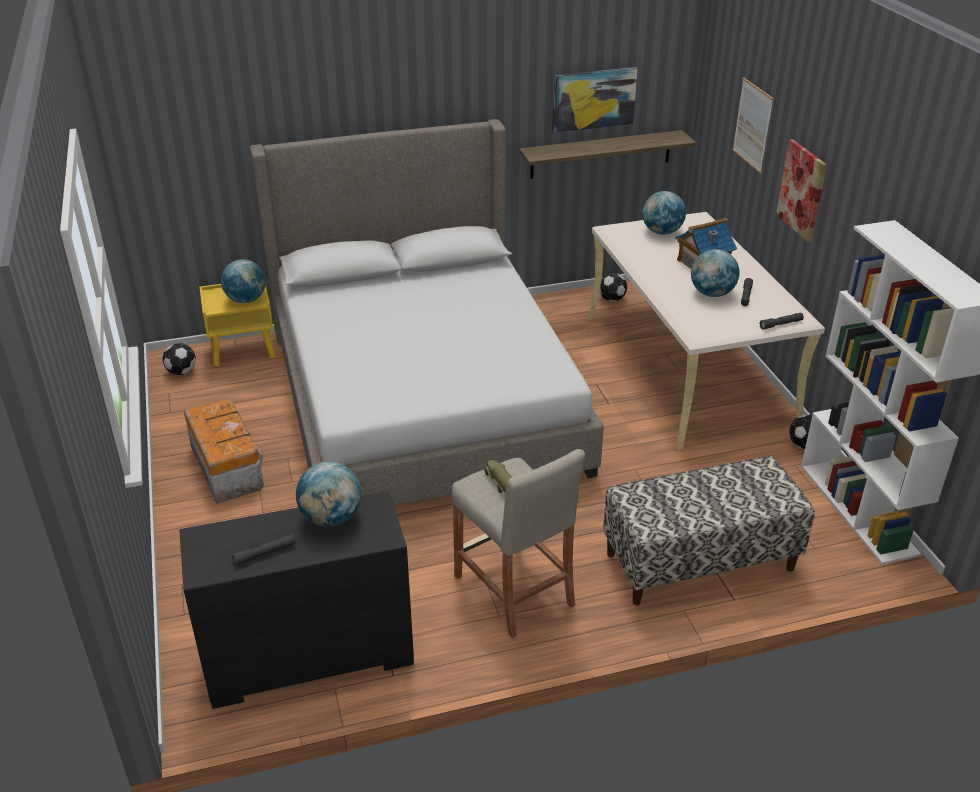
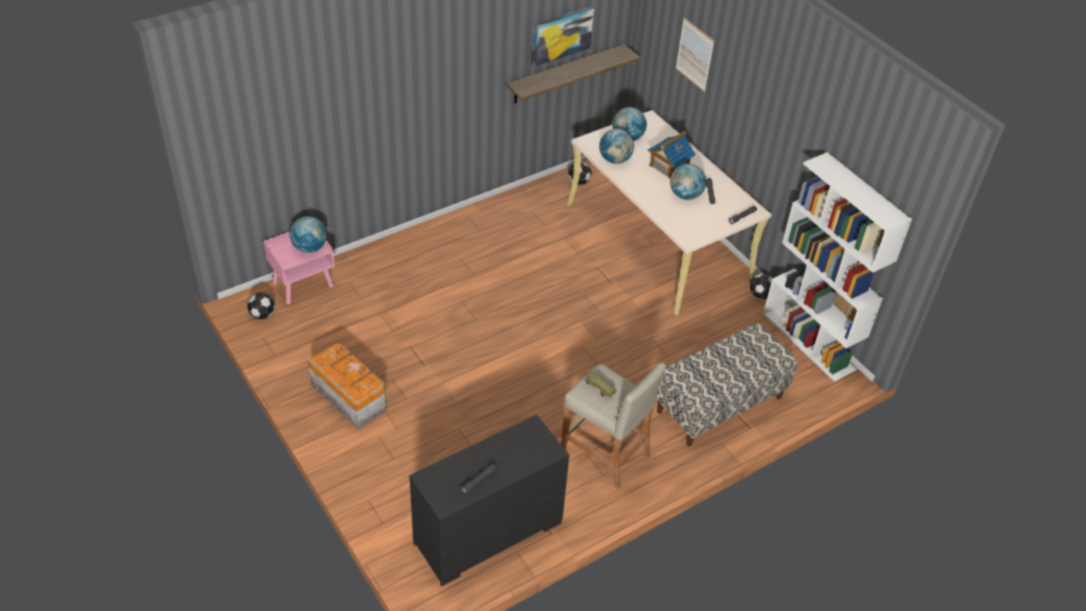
camera: 20 degrees left, 10 degrees up
(243, 351) = (303, 284): yellow nightstand -> pink nightstand
(331, 518) = (508, 444): globe -> globe (615, 160)
(422, 400) = (472, 306): bed -> none
(802, 190) = (745, 113): picture -> none

